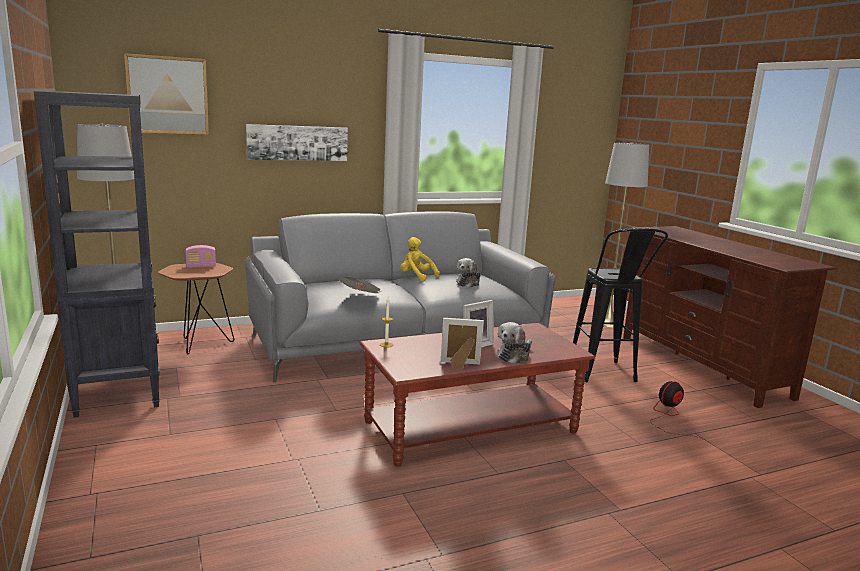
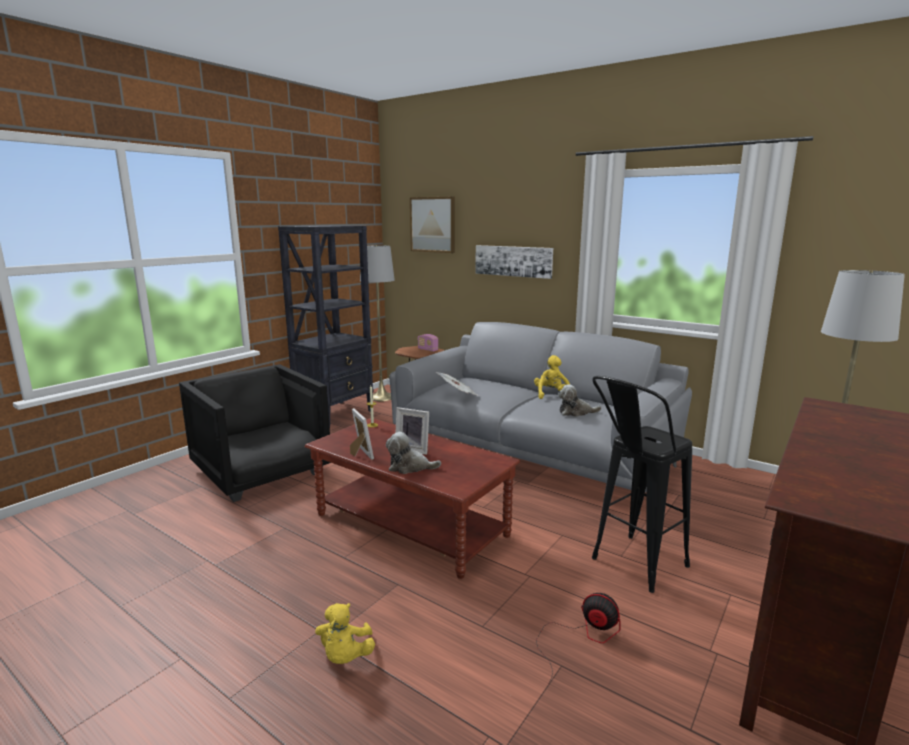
camera: 60 degrees right, 0 degrees up
(226, 479) = (262, 472): none -> black armchair
(650, 509) = (345, 656): none -> yellow plush toy

